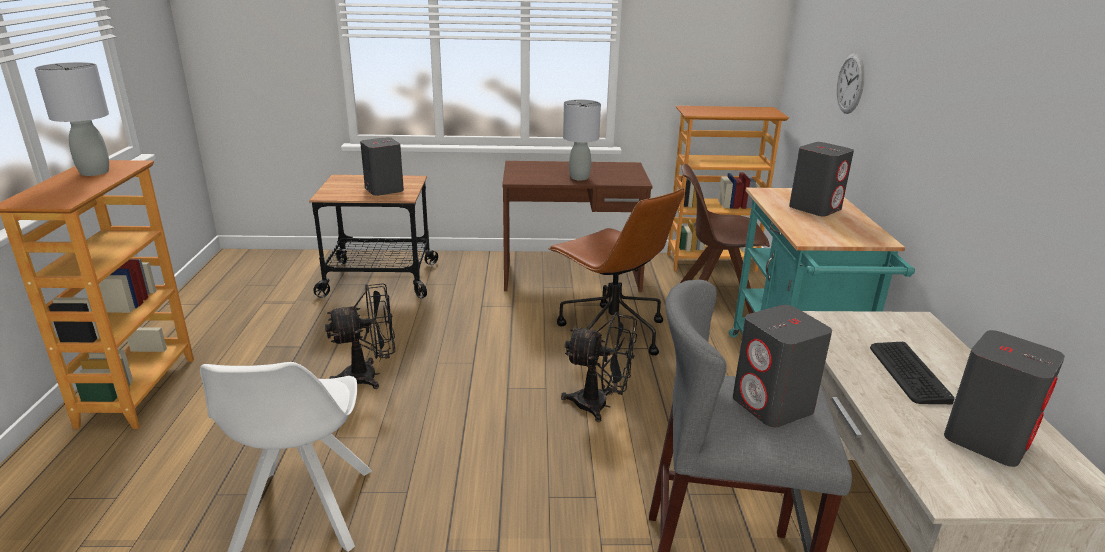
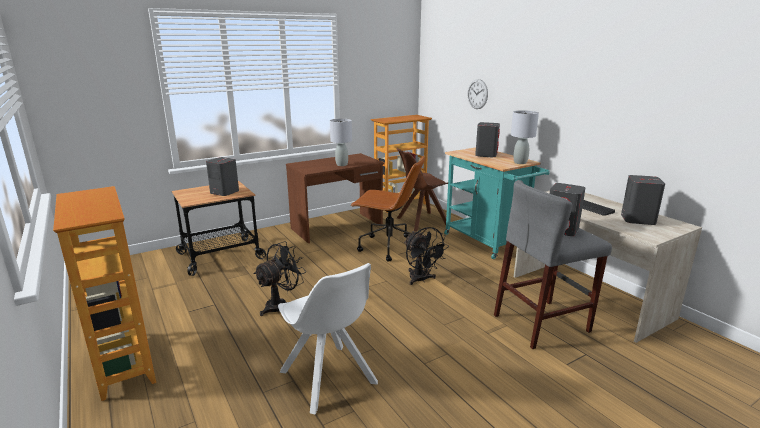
camera: 30 degrees left, 5 degrees down
(94, 172) = (85, 198): grey table lamp -> grey table lamp (520, 162)
(600, 405) = (421, 280): black fan -> black fan turned 75 degrees clockwise

